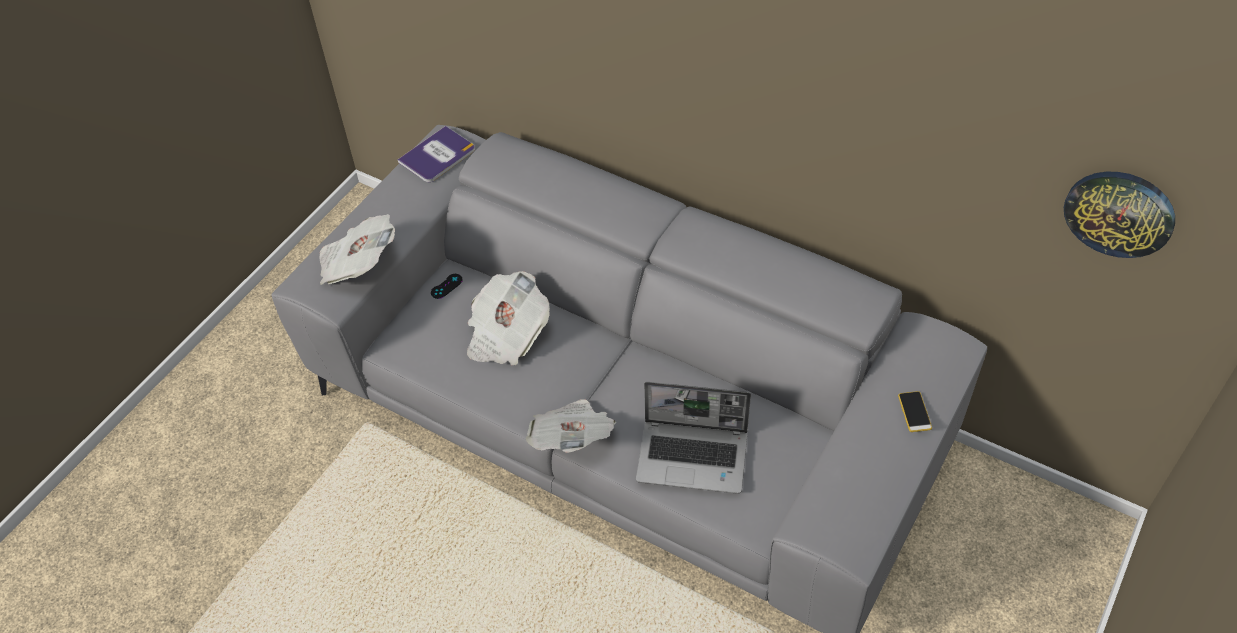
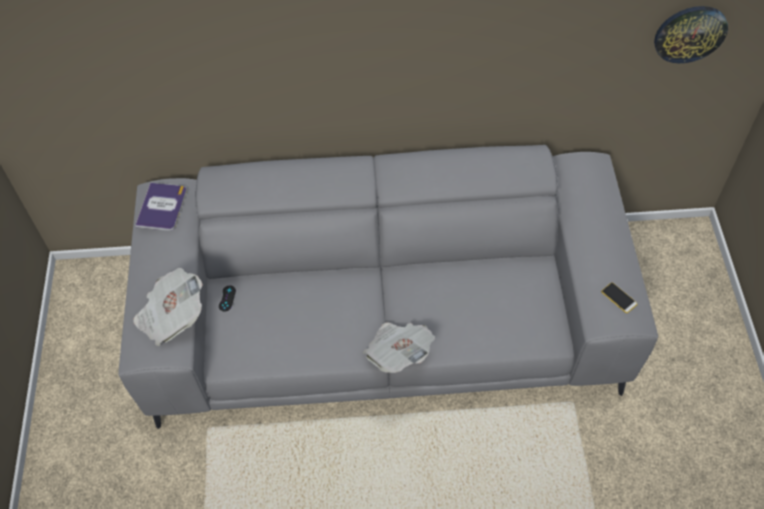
camera: 35 degrees left, 5 degrees up
(506, 335) = (298, 309): newspaper -> none
(694, 457) = (483, 320): laptop -> none
(914, 412) = (605, 217): phone -> phone (619, 298)

